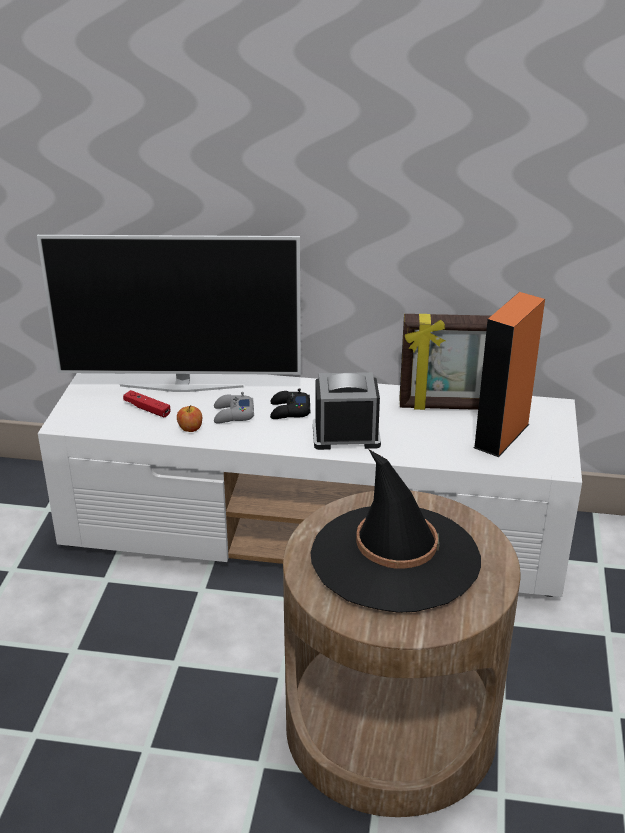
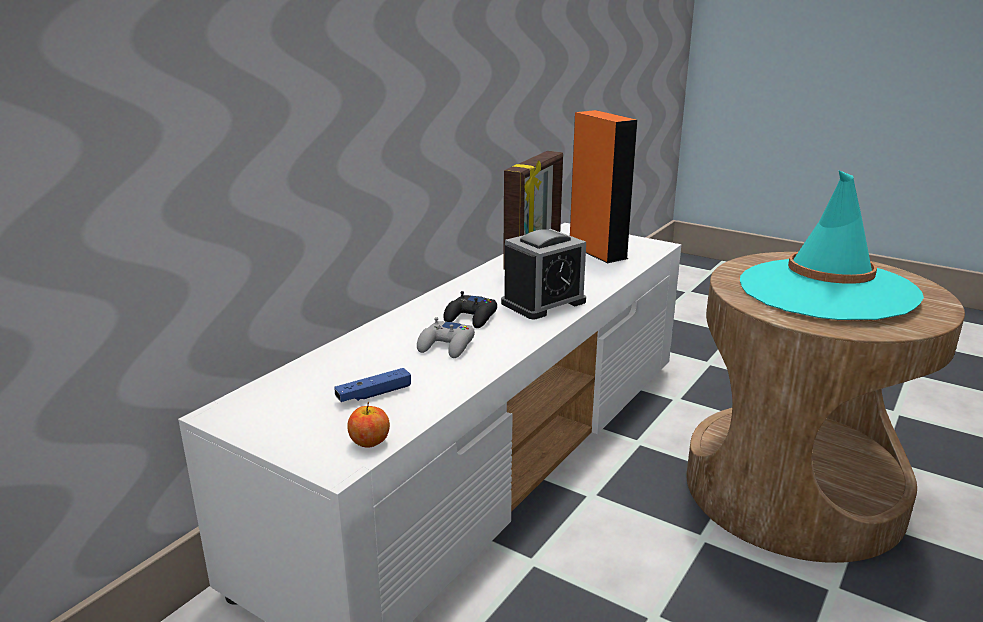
camera: 65 degrees left, 10 degrees down
(147, 409) = (374, 394): red game controller -> blue game controller
(182, 385) = (345, 363): television -> none
(190, 428) = (451, 375): apple -> apple (369, 442)
(346, 435) = (543, 302): alarm clock -> alarm clock turned 150 degrees counterclockwise
(395, 557) = (826, 290): black hat -> turquoise hat

